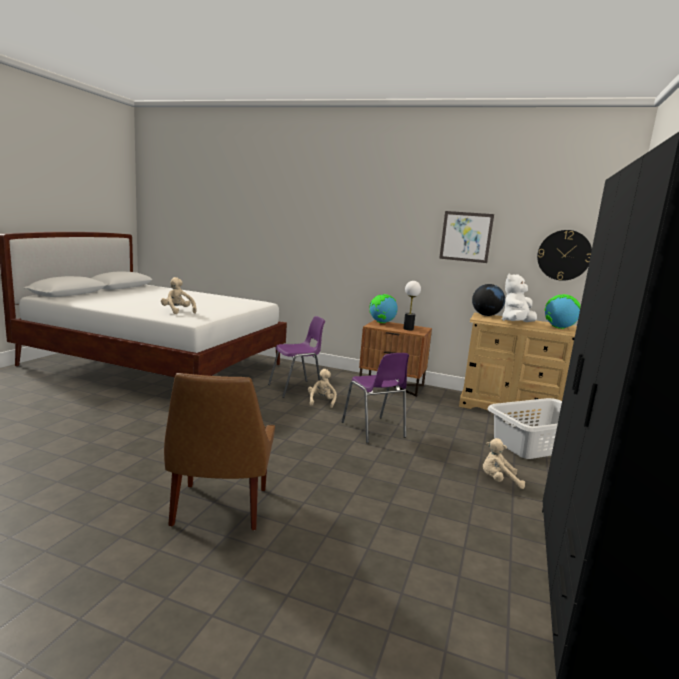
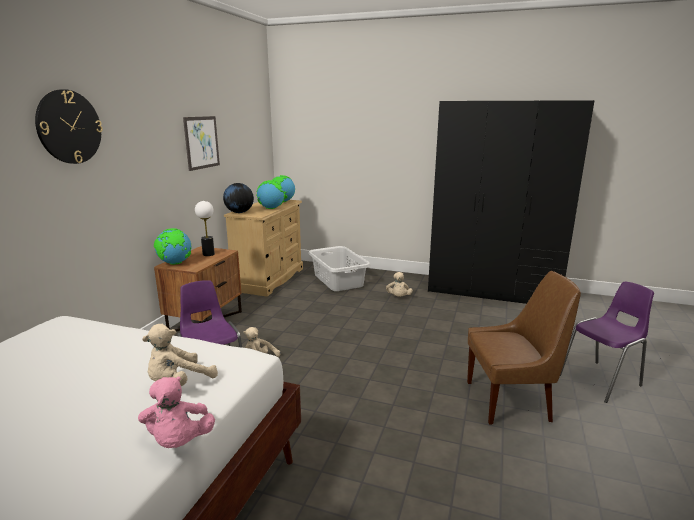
camera: 90 degrees left, 5 degrees up
(131, 312) = (179, 441): none -> pink plush toy
(374, 430) = (332, 335): purple chair -> purple chair (601, 380)
(516, 323) = (271, 208): white plush toy -> globe
(564, 255) = (252, 145): wall clock -> wall clock (69, 127)

